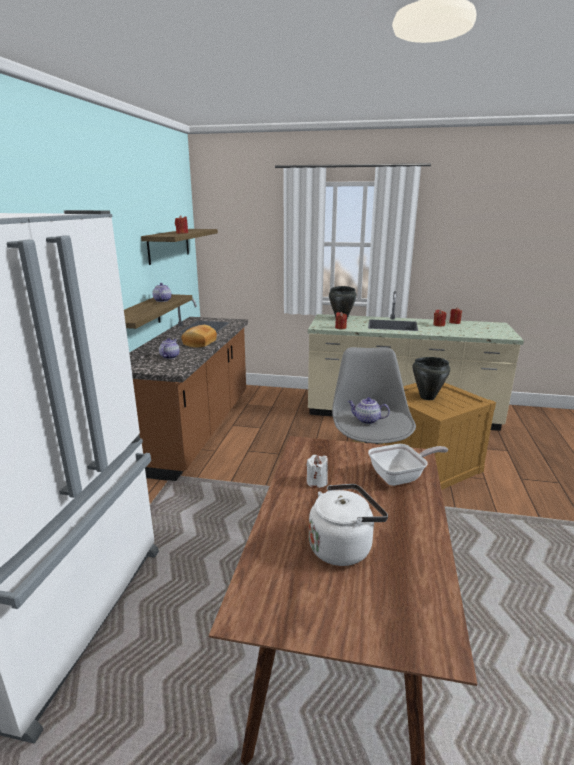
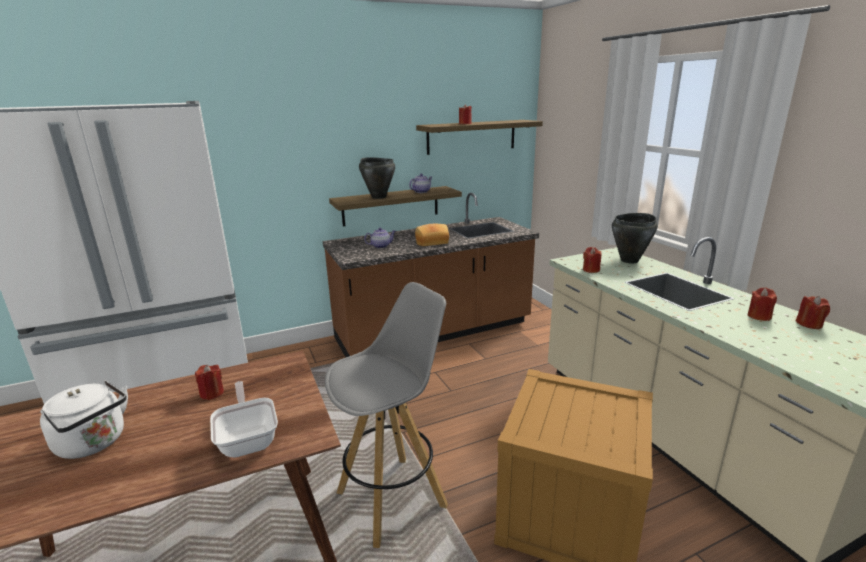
camera: 55 degrees right, 0 degrees up
(317, 482) = (212, 393): white candle -> red candle
(366, 420) = (365, 375): teapot -> none
(401, 477) = (248, 439): frying pan -> frying pan turned 150 degrees counterclockwise
(427, 397) = (573, 408): black cooking pot -> black cooking pot (378, 197)

